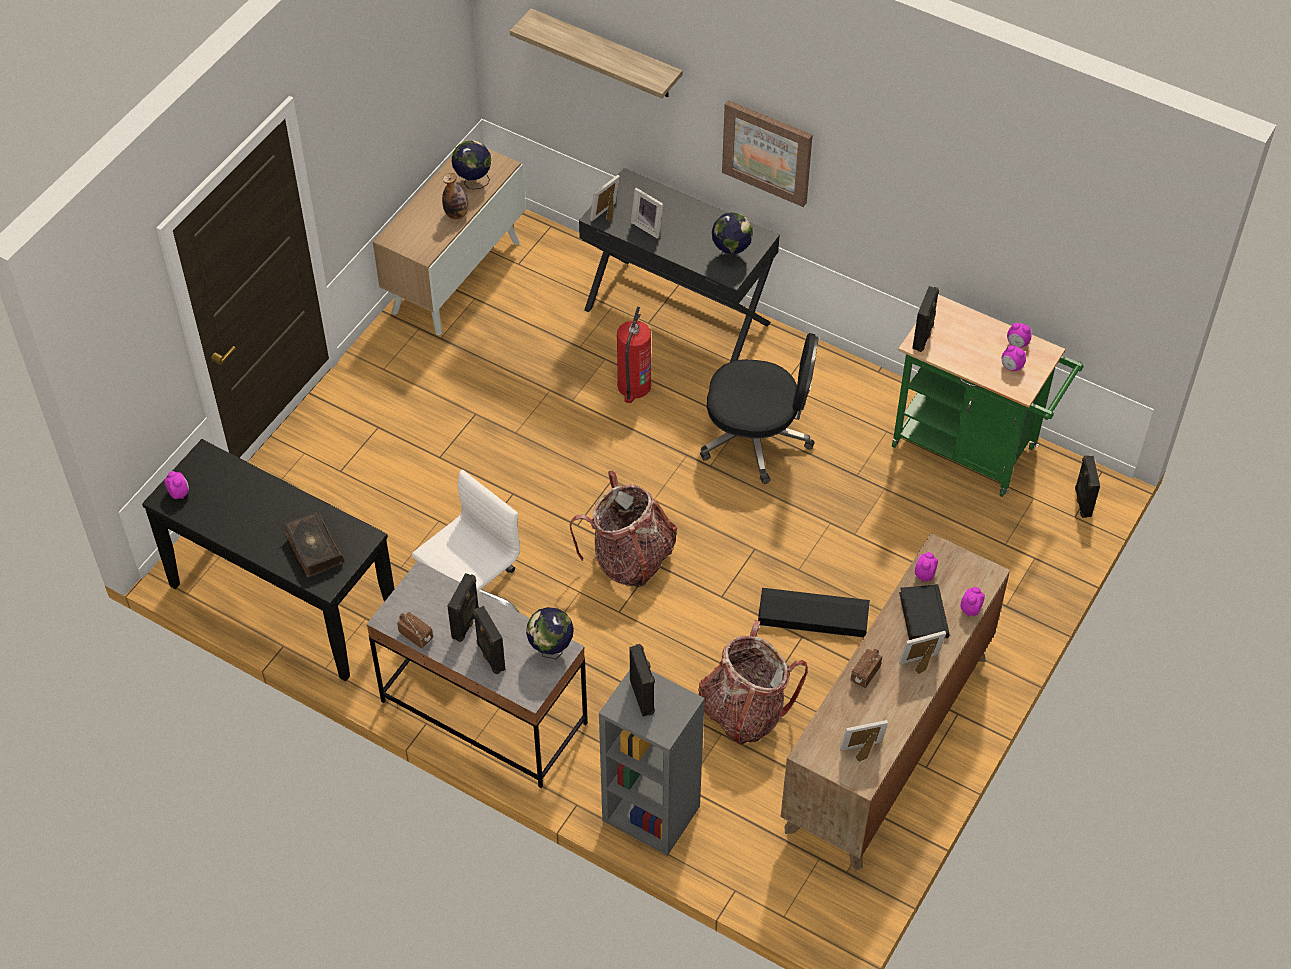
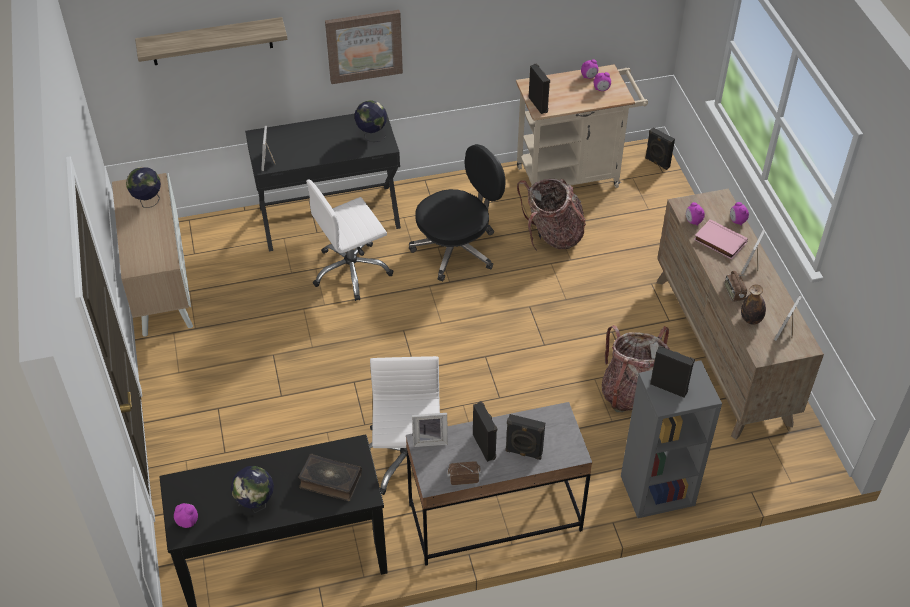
camera: 45 degrees left, 5 degrees down
(456, 214) = (160, 226): bottle -> bottle (751, 319)
(551, 650) = (554, 419): globe -> globe (256, 504)
(629, 558) = (468, 364): backpack -> backpack (552, 236)
(633, 386) = (351, 271): fire extinguisher -> white office chair
(649, 226) = (302, 151): picture frame -> picture frame (430, 439)
(812, 616) = (604, 317): black storage box -> none
(922, 615) = (719, 242): black book -> pink book
(972, 449) = (574, 175): green cart -> beige cart

